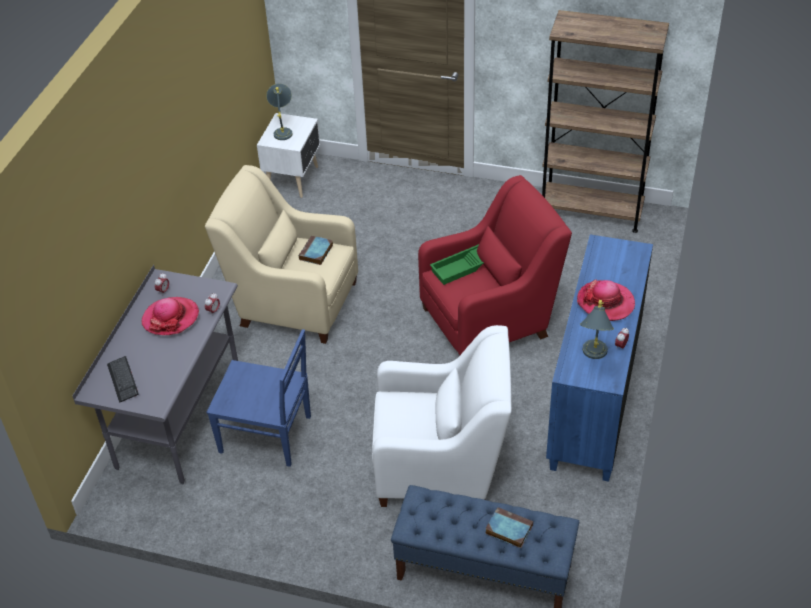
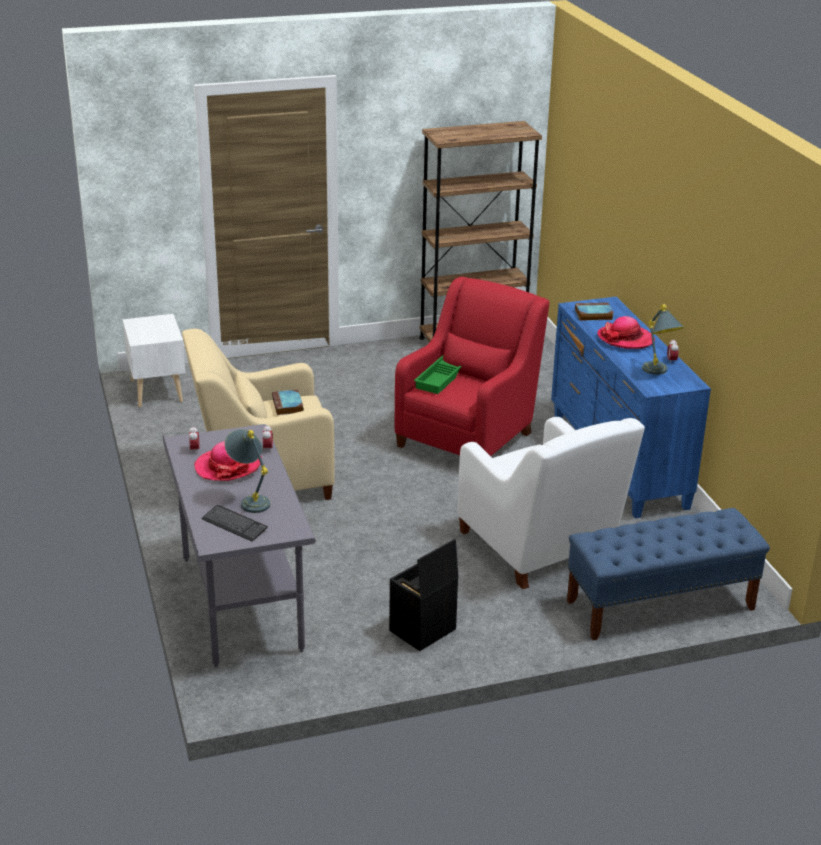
camera: 35 degrees left, 15 degrees down
(267, 435) = (349, 584): blue chair -> none
(279, 506) = (422, 631): none -> black storage box
(283, 130) = (146, 329): grey table lamp -> grey table lamp (250, 500)
(442, 465) = (540, 548): white armchair -> white armchair turned 90 degrees clockwise
(507, 529) = (691, 531): book -> book (593, 314)

